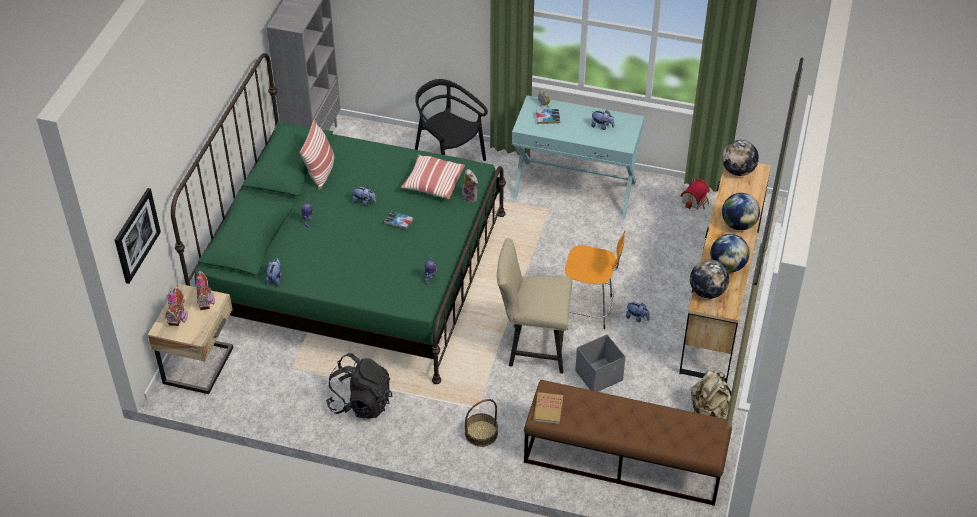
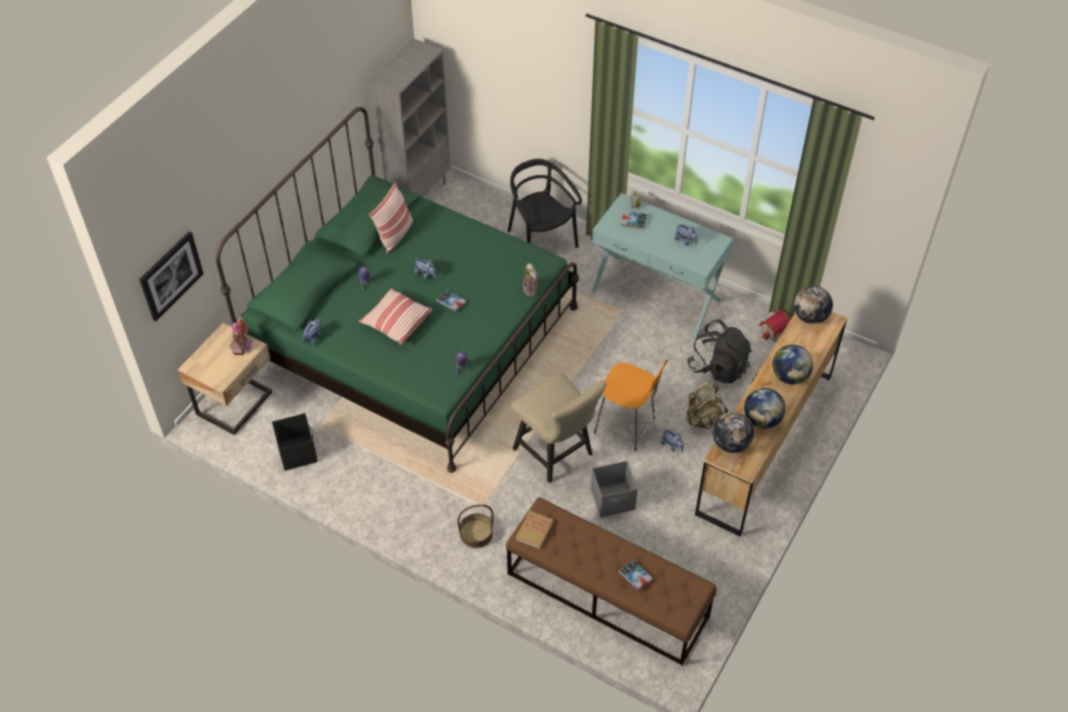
camera: 15 degrees right, 5 degrees up
(179, 317) = (212, 357): toy house -> none
(279, 397) = (297, 452): none -> black storage box
(361, 403) = (372, 475): black backpack -> black backpack (718, 367)
(433, 184) = (499, 268): pillow -> pillow (396, 322)
(532, 347) = (557, 454): beige chair -> beige chair turned 150 degrees counterclockwise
(656, 429) = (635, 576): none -> book
(709, 411) = (711, 562): beige backpack -> beige backpack (703, 419)

